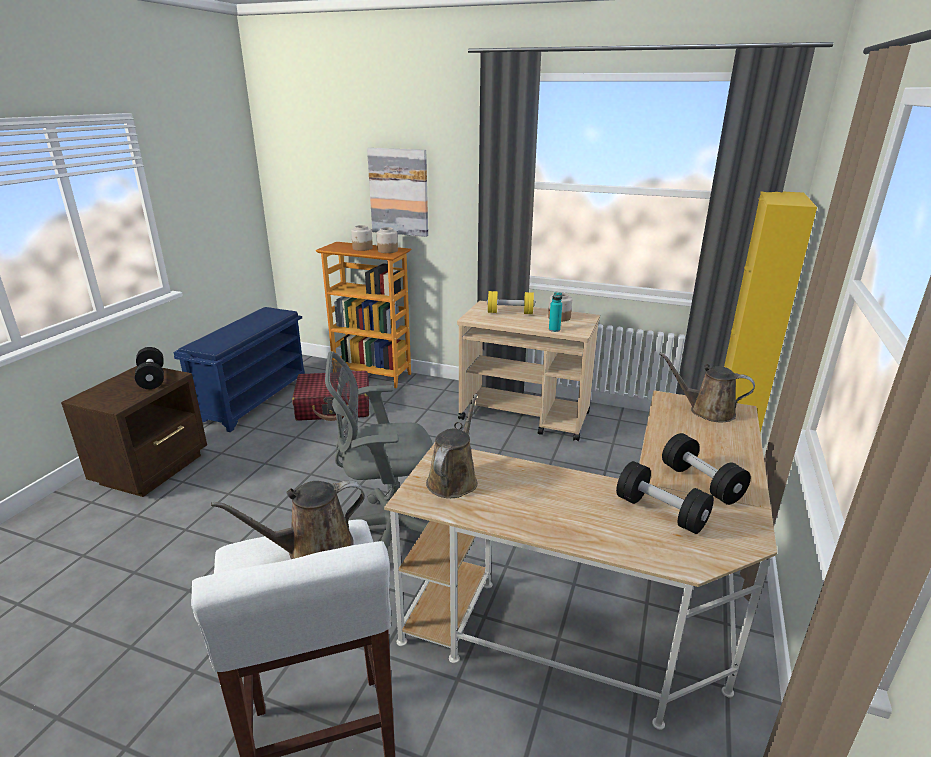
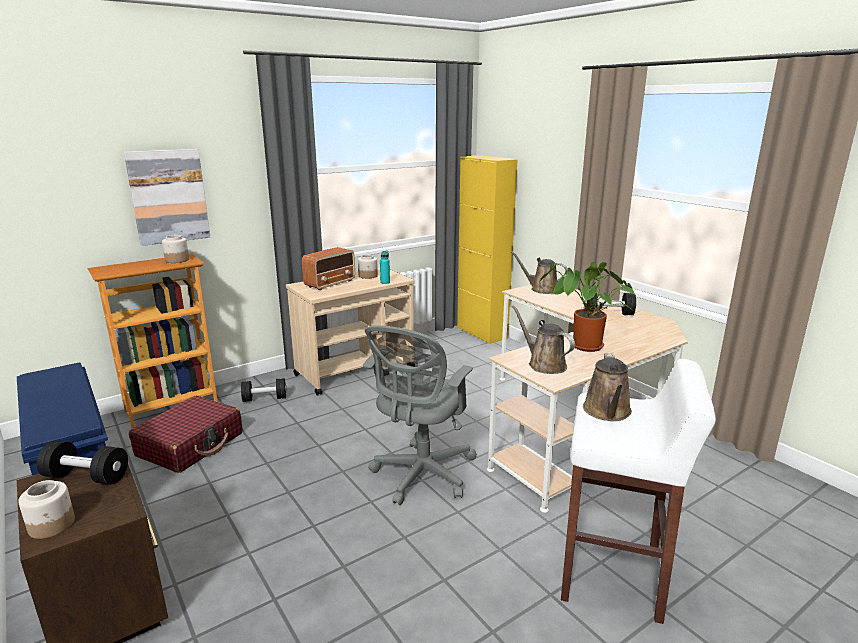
camera: 55 degrees left, 5 degrees down
(362, 248) = (143, 265): jar -> jar (52, 525)
(510, 312) = (330, 283): yellow dumbbell -> radio
(543, 494) = (584, 347): none -> potted plant
(660, 512) = (626, 329): black dumbbell -> black dumbbell (265, 398)
(707, 411) = (541, 289): brown watering can -> brown watering can turned 60 degrees clockwise

